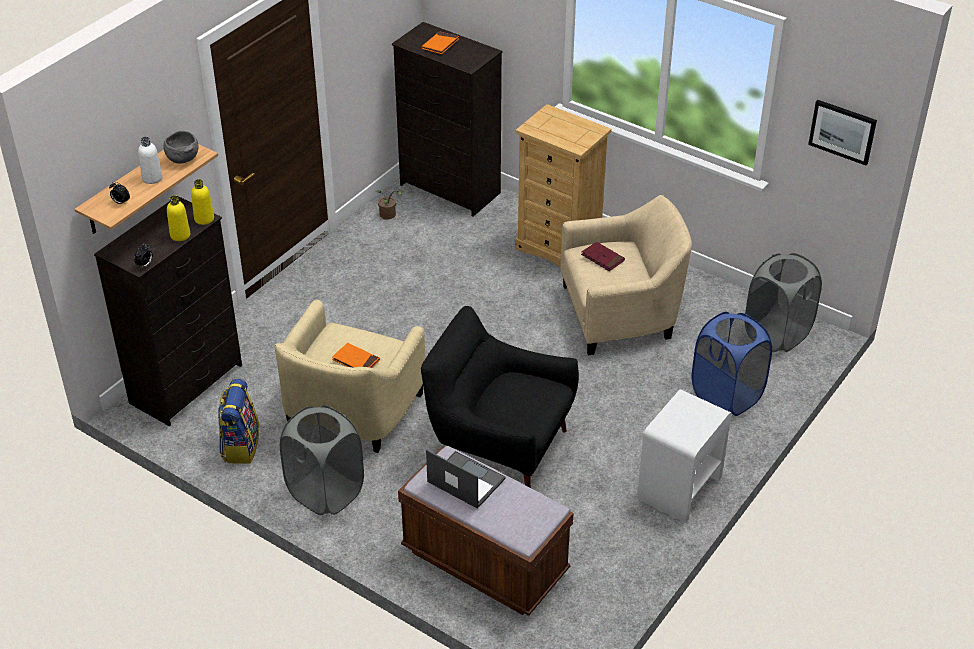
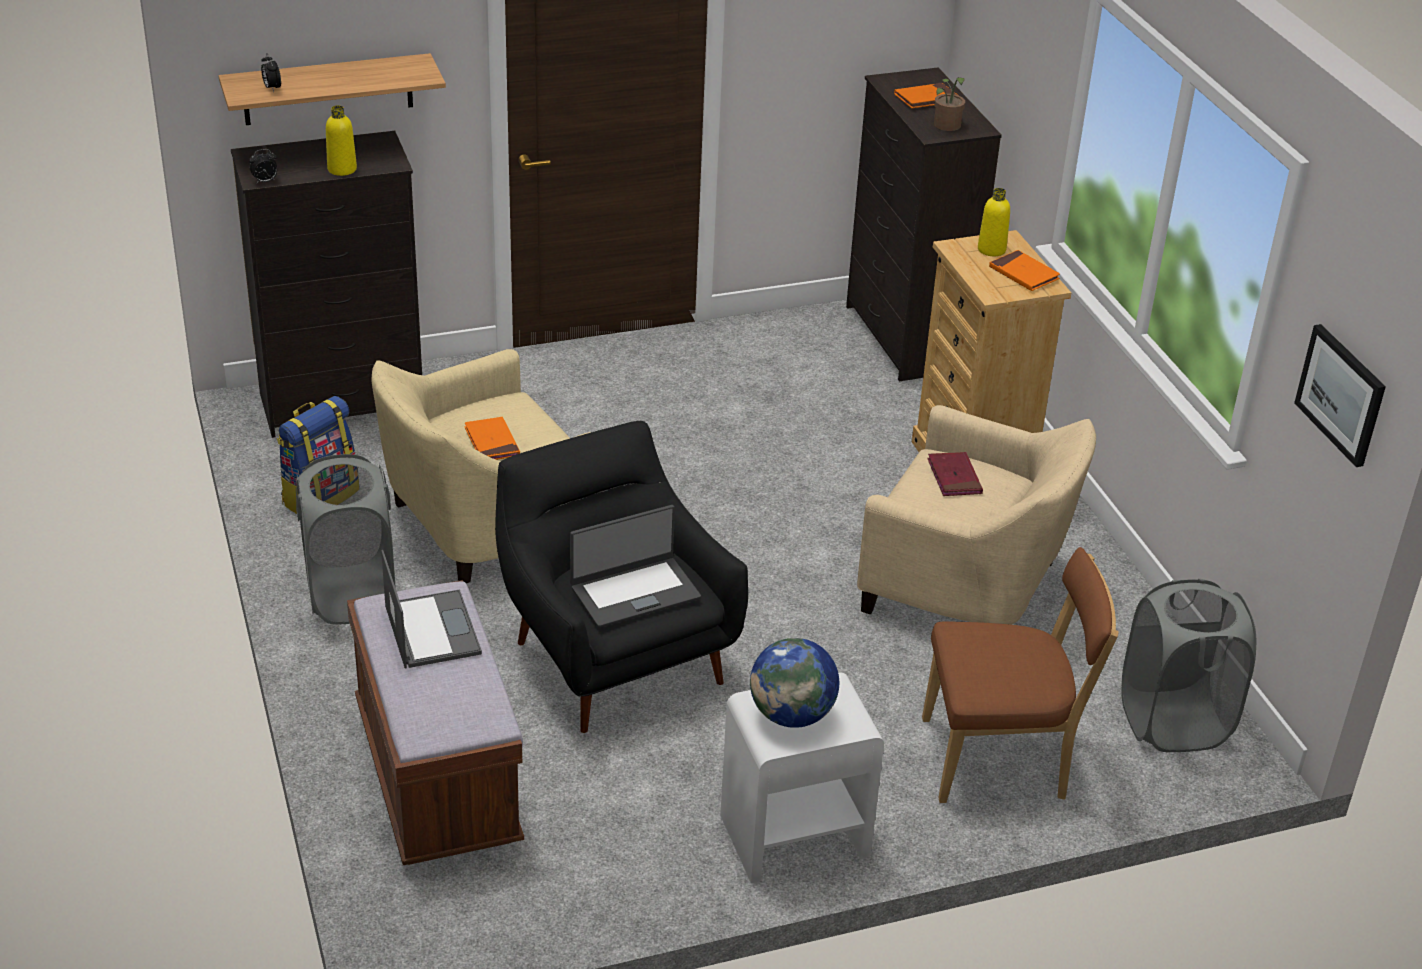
camera: 35 degrees right, 5 degrees down
(152, 178) = (339, 79): white bottle -> none
(182, 159) = (398, 73): grey bowl -> none
(204, 219) = (390, 164): yellow bottle -> yellow bottle (991, 249)
(388, 216) = (790, 334): potted plant -> potted plant (946, 126)
(527, 403) = (634, 592): none -> laptop
(579, 128) = (1024, 274): none -> orange book
(683, 423) = (792, 715): none -> globe
(726, 395) = (1001, 760): blue laundry basket -> brown chair

